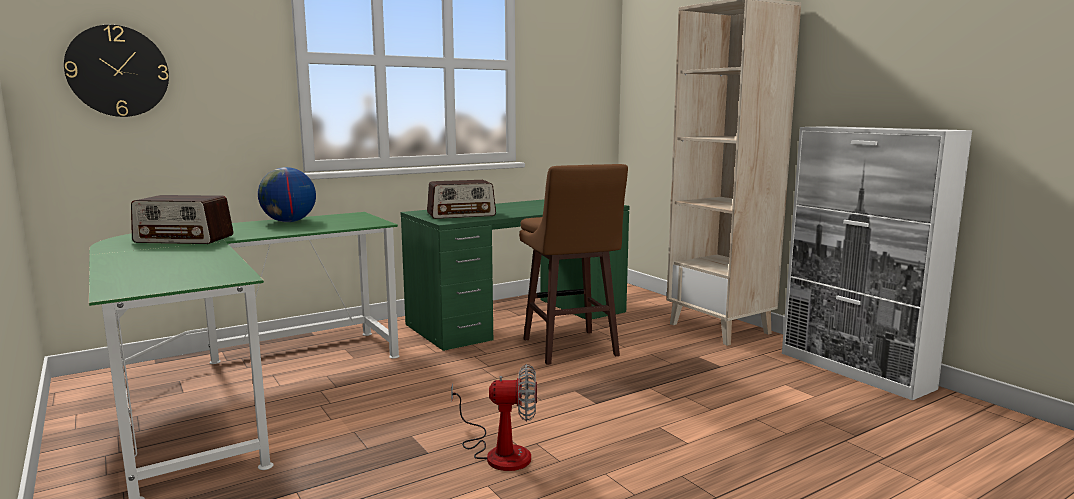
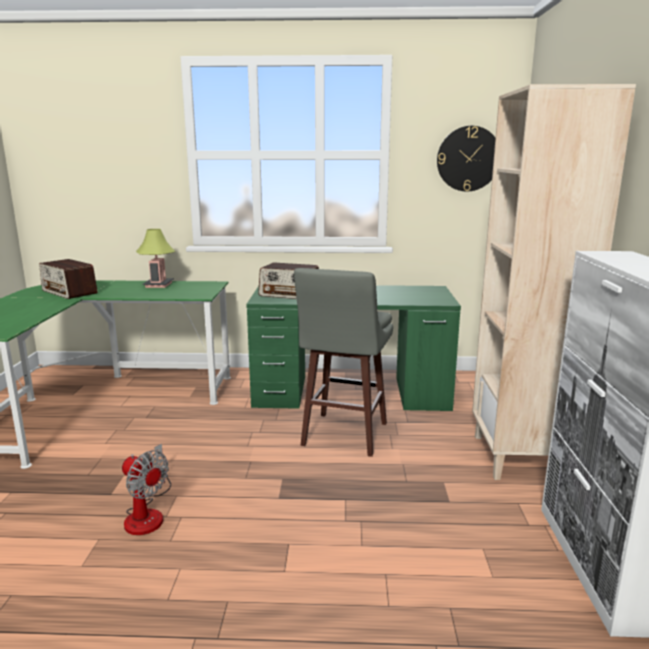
camera: 35 degrees right, 5 degrees up
(118, 71) = (69, 169): wall clock -> wall clock (468, 159)
(289, 222) = (158, 285): globe -> table lamp
(570, 348) = (343, 435): brown stool -> grey stool

